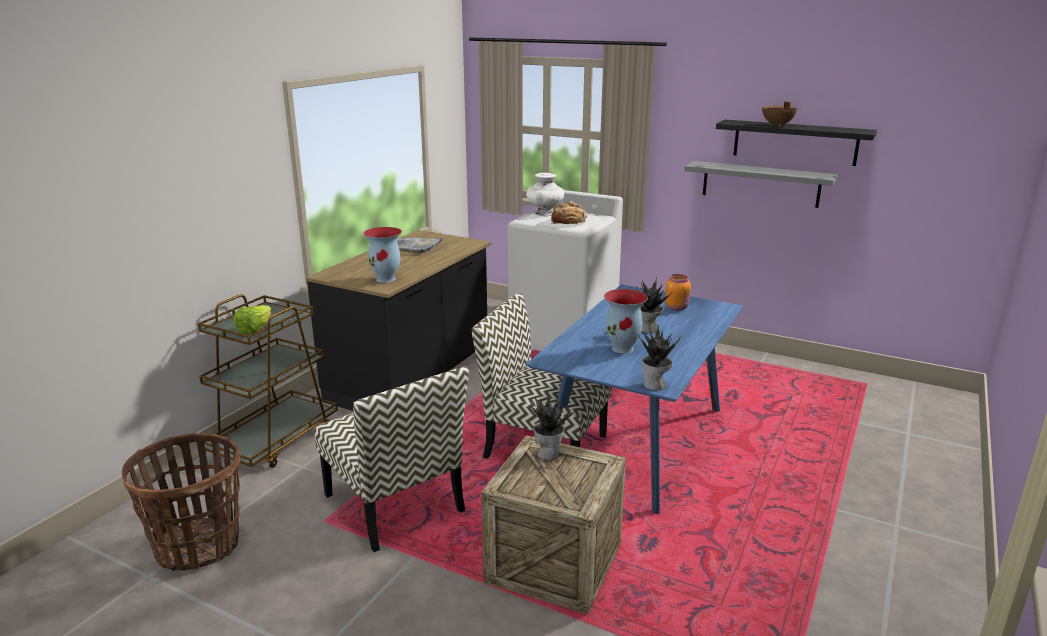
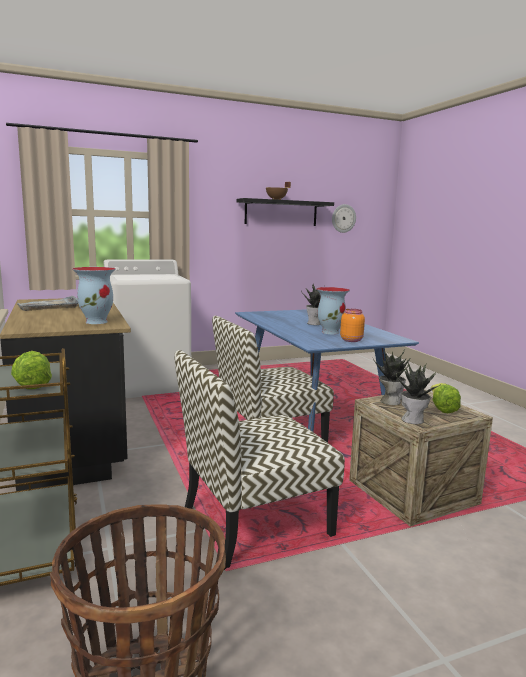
camera: 50 degrees left, 10 degrees down
(395, 504) = (254, 523): chair -> chair turned 150 degrees clockwise
(545, 213) = (124, 276): white vase -> none
(568, 222) = (158, 277): bread -> none
(571, 485) = (441, 408): none -> lettuce
(655, 385) = (394, 340): potted plant -> potted plant (413, 420)
(677, 307) = (296, 314): orange jar -> orange jar (351, 340)
(760, 184) = (263, 242): grey shelf -> none
(915, 157) = (343, 218): none -> wall clock

